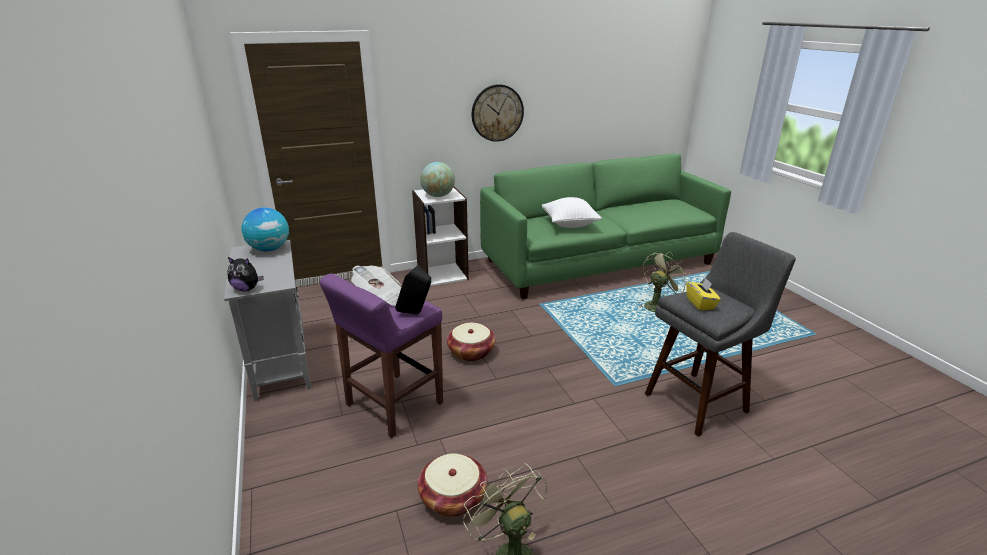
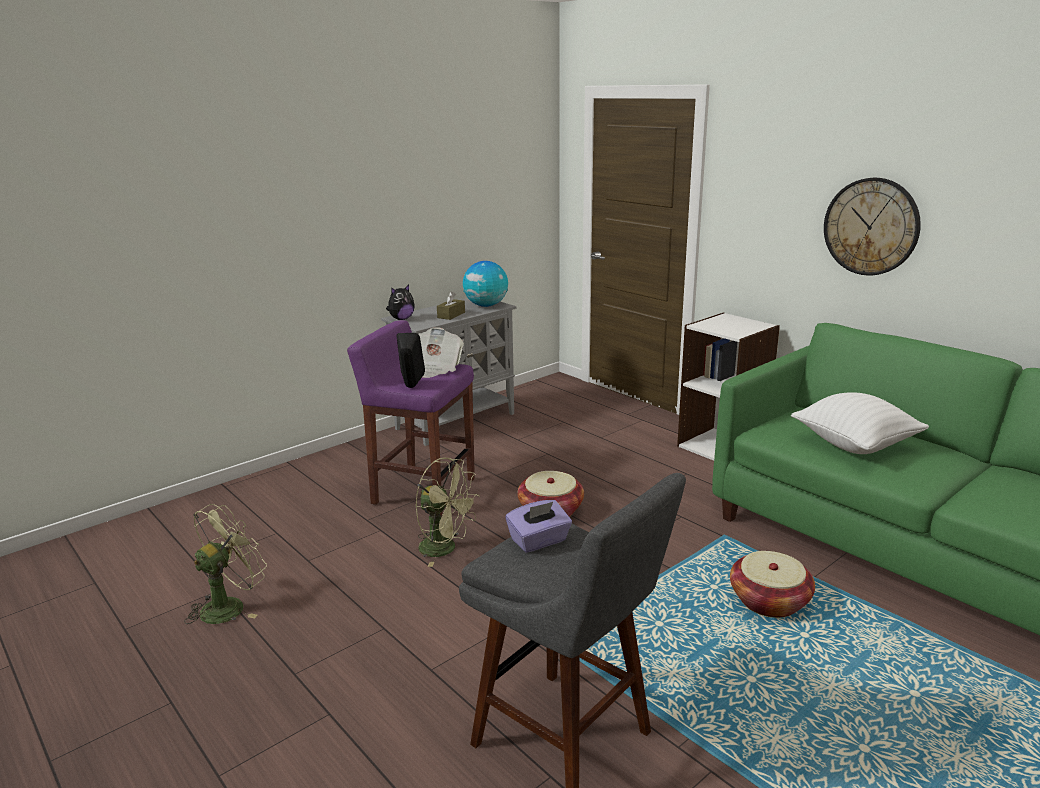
camera: 70 degrees right, 5 degrees down
(247, 289) = (401, 319): plush toy -> plush toy turned 120 degrees counterclockwise
(273, 266) = (451, 315): none -> brown tissue box
(438, 196) = (723, 326): globe -> none
(453, 497) = (298, 558): basket -> basket (769, 601)
(657, 305) = (867, 664): green fan -> green fan (445, 549)
(700, 303) = (539, 541): yellow tissue box -> purple tissue box

